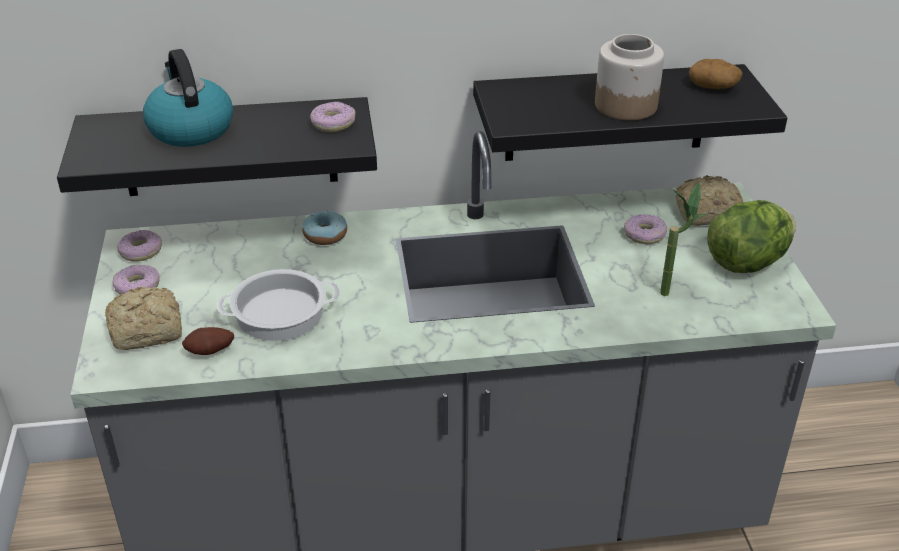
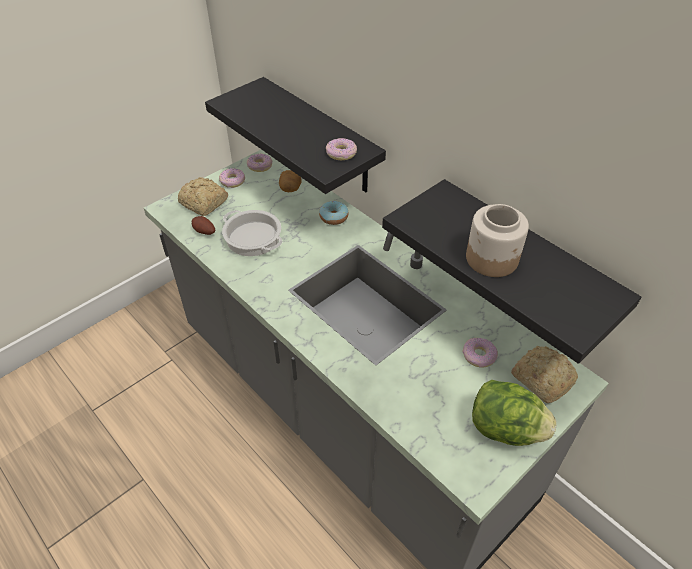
camera: 55 degrees right, 10 degrees up
(190, 129) = (285, 113): kettle -> none
(671, 290) = (429, 398): potted plant -> none
(713, 87) = (578, 293): potato -> potato (290, 188)

